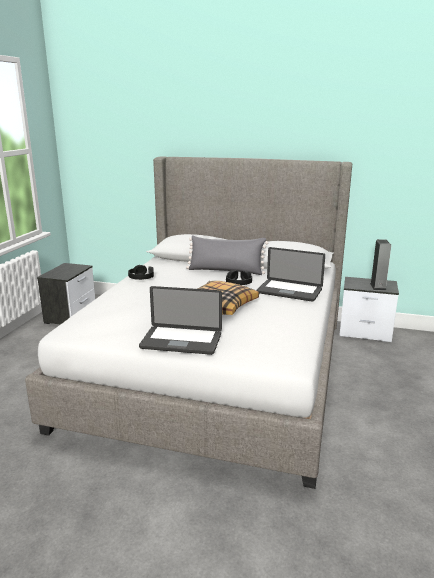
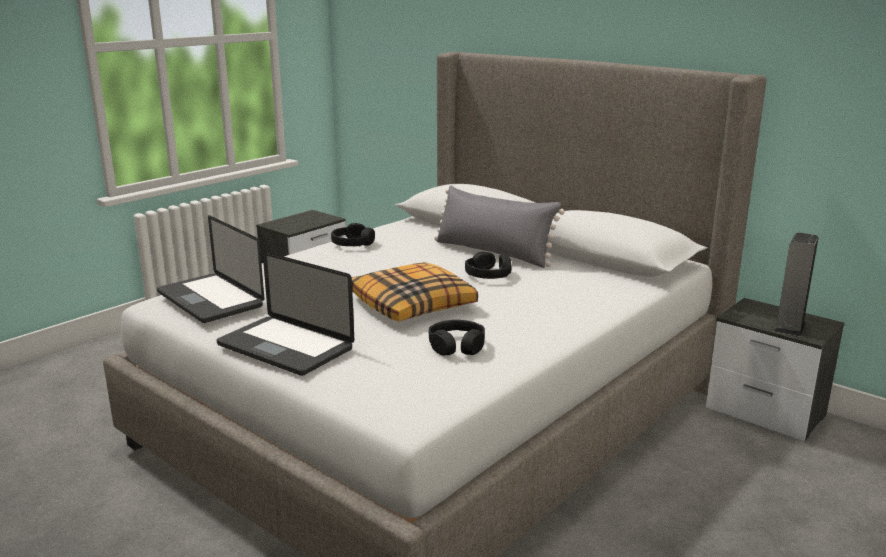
camera: 25 degrees right, 0 degrees up
(270, 322) = (456, 346): none -> black headphones
(289, 291) = (555, 302): laptop -> laptop (210, 299)

